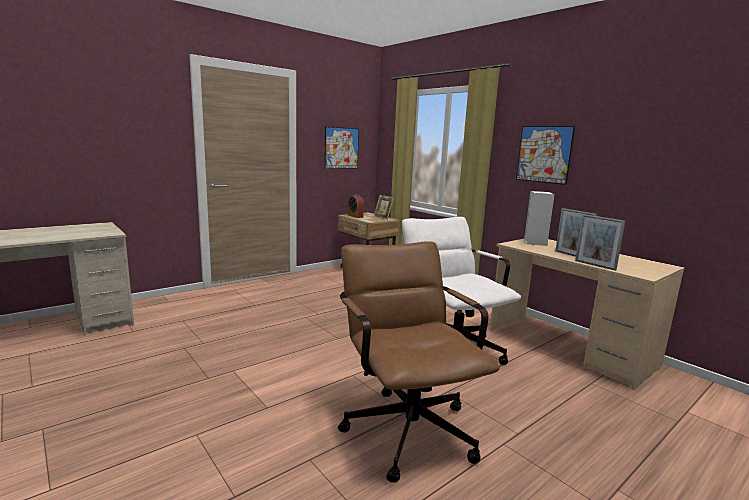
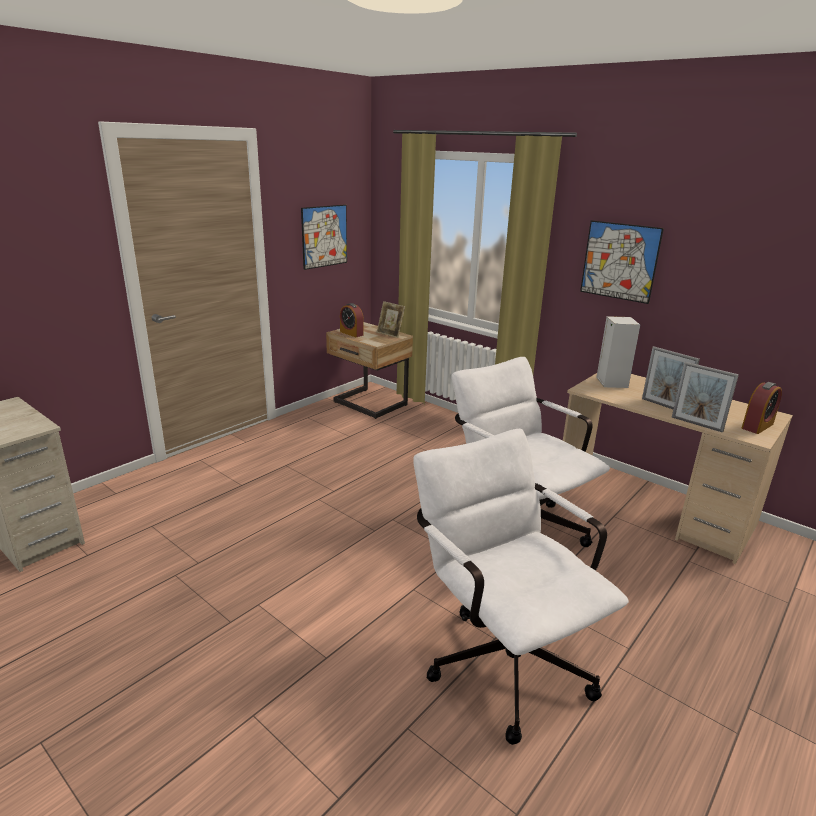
camera: 10 degrees left, 10 degrees up
(405, 424) = (501, 656): brown office chair -> white office chair
(648, 270) = (757, 426): none -> alarm clock

